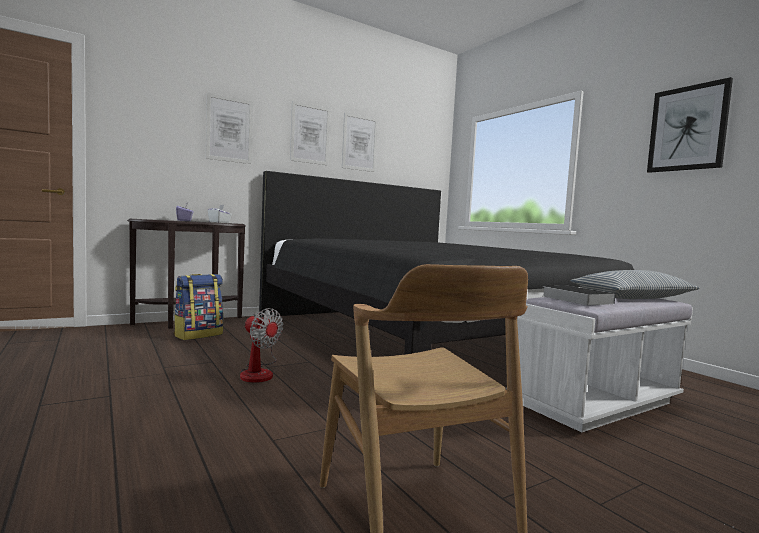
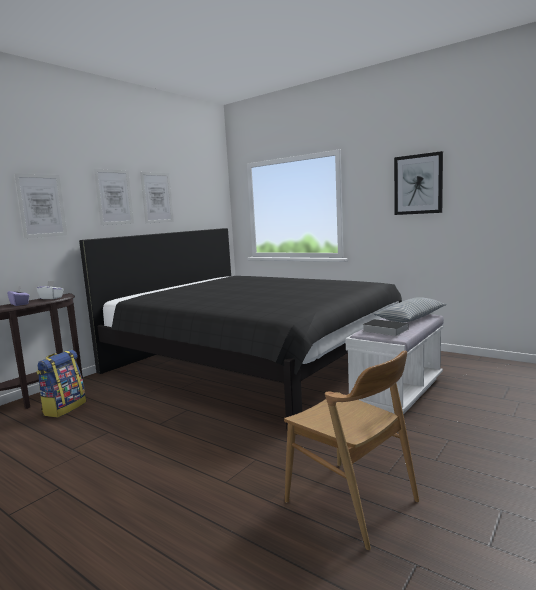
camera: 20 degrees left, 5 degrees up
(259, 372) = (158, 431): fan -> none

